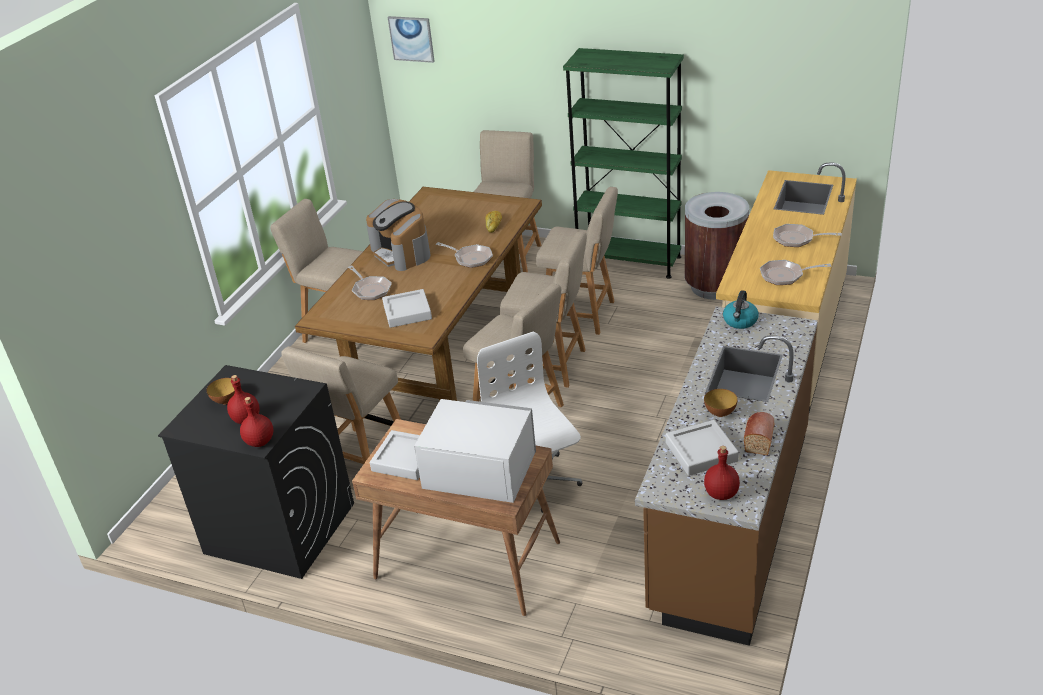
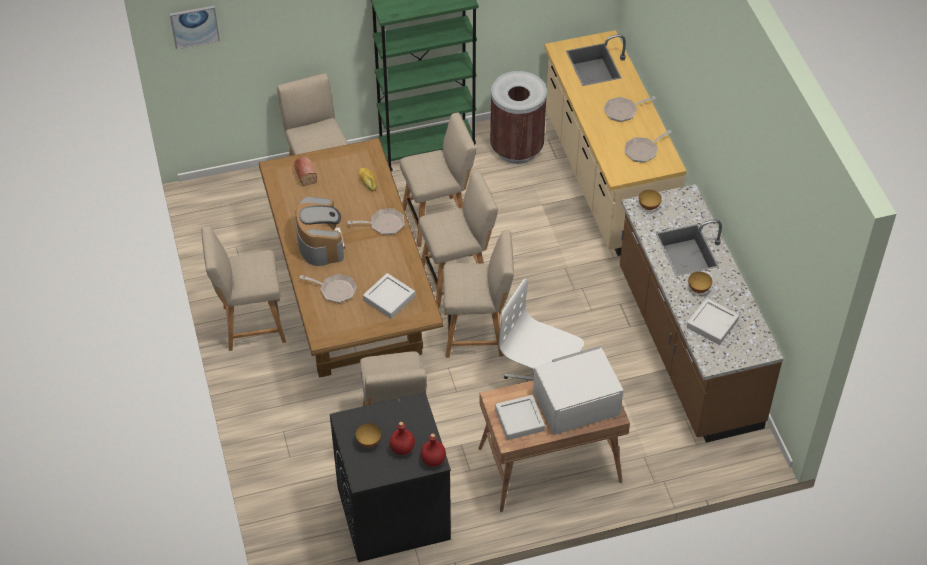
camera: 40 degrees left, 15 degrees up
(402, 253) = (320, 242): coffee machine -> coffee machine turned 120 degrees counterclockwise
(721, 493) = (747, 347): red bottle -> none
(740, 321) = (649, 206): kettle -> bowl
(759, 438) = (736, 297): bread -> bread (305, 174)

